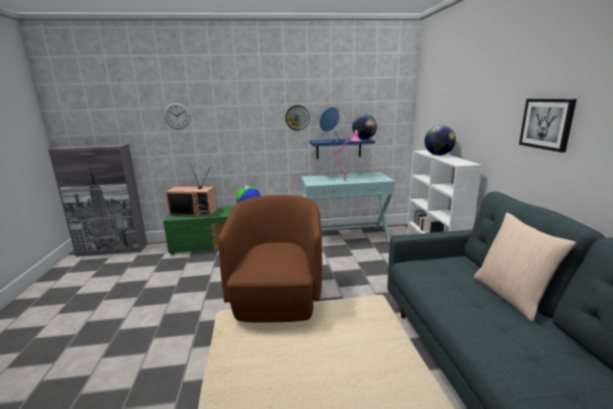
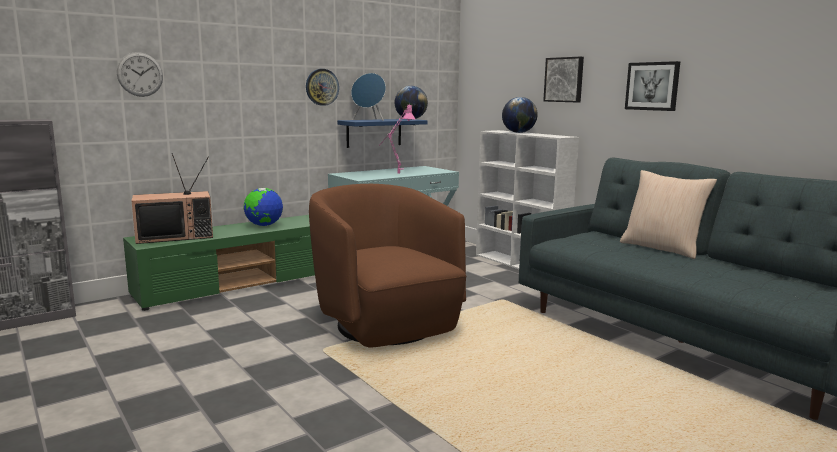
camera: 30 degrees left, 5 degrees down
(477, 111) = (564, 79): none -> picture

